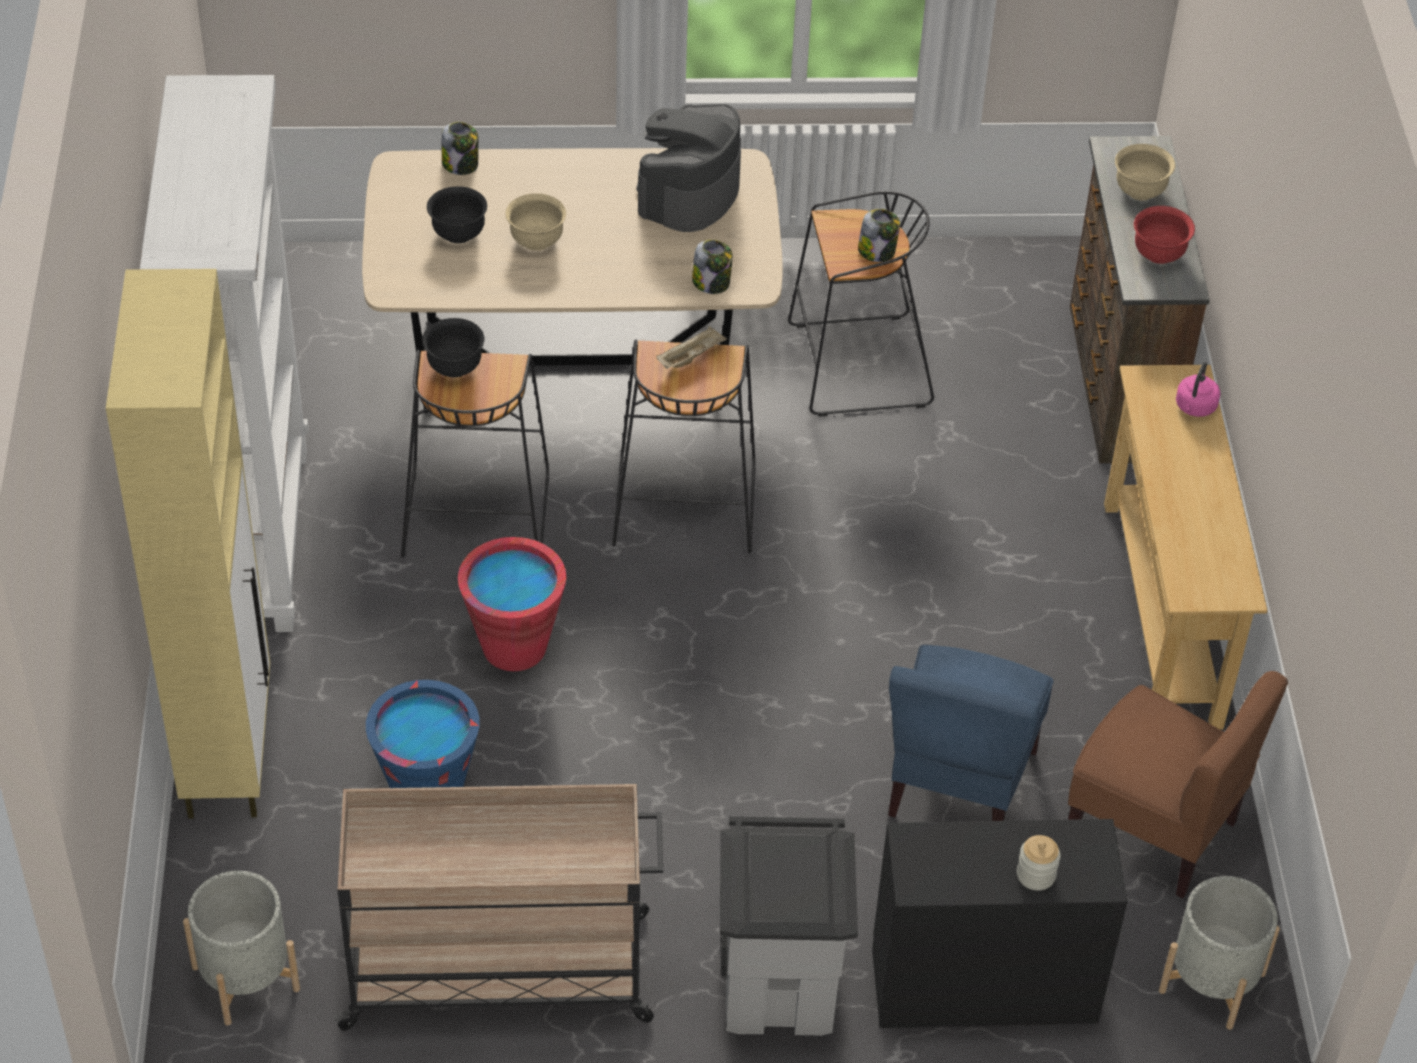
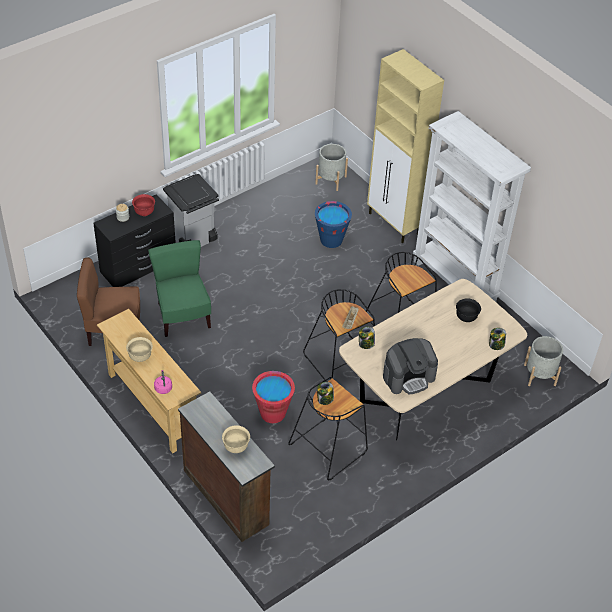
camera: 145 degrees right, 0 degrees up
(455, 367) = (419, 279): black bowl -> none
(501, 971) = (270, 210): beige cart -> none
(514, 647) = (347, 289): red bucket -> red bucket (272, 413)
(536, 241) = (439, 329): beige bowl -> beige bowl (140, 357)
(688, 193) = (408, 376): coffee machine -> coffee machine turned 75 degrees clockwise
(959, 783) = (182, 316): blue chair -> green chair
(1158, 254) = (209, 419): red bowl -> red bowl (144, 212)
(1212, 982) = (72, 297): grey planter -> grey planter (539, 375)

